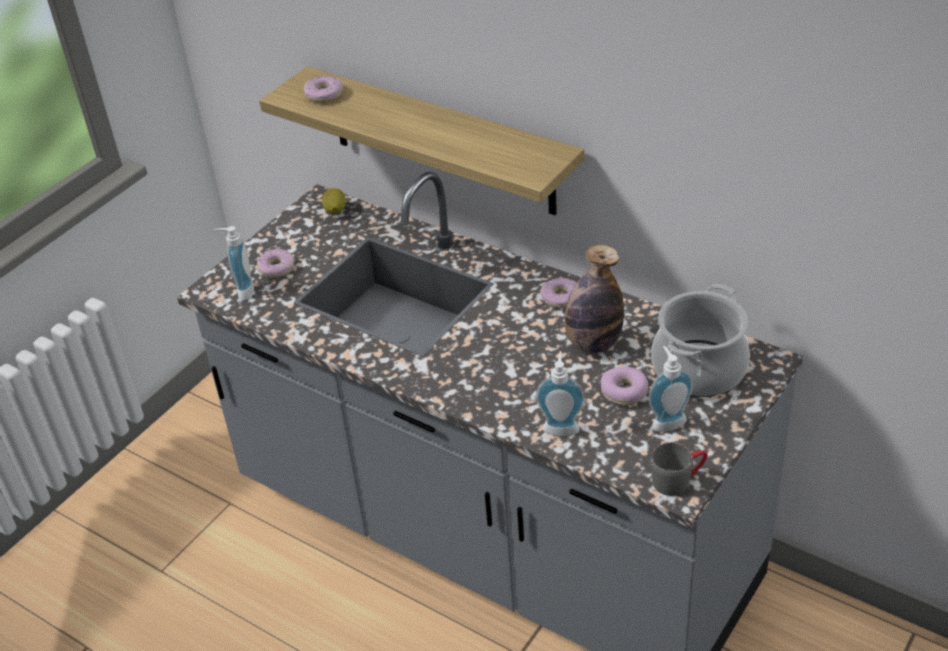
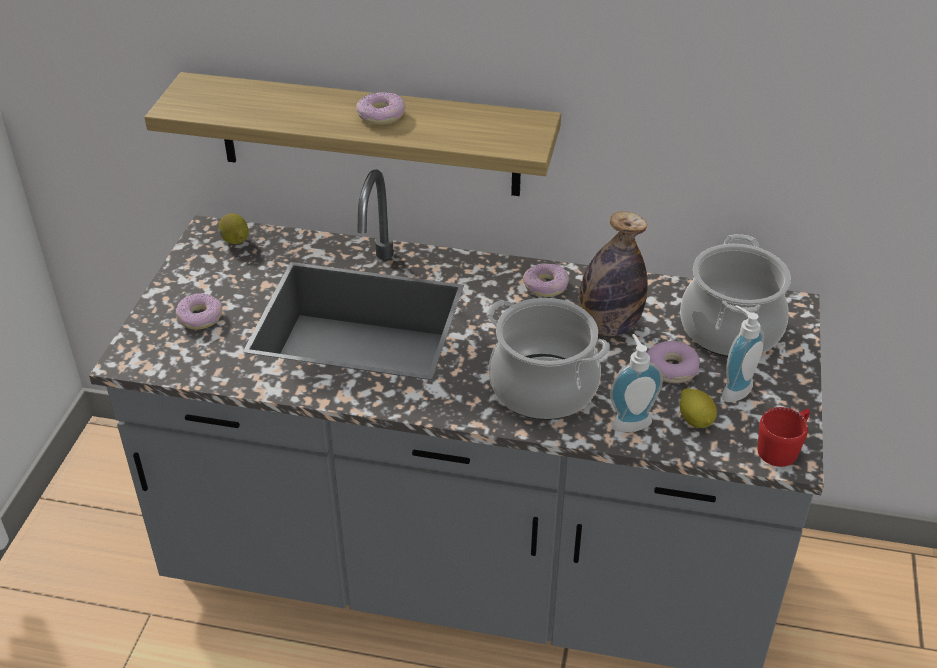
camera: 25 degrees left, 0 degrees up
(242, 290) = (170, 351): soap dispenser -> none
(324, 95) = (224, 100): donut -> donut (381, 115)
(506, 383) = (543, 388): none -> cooking pot
(617, 439) = (695, 420): none -> lemon
(678, 479) = (783, 447): grey mug -> red mug

